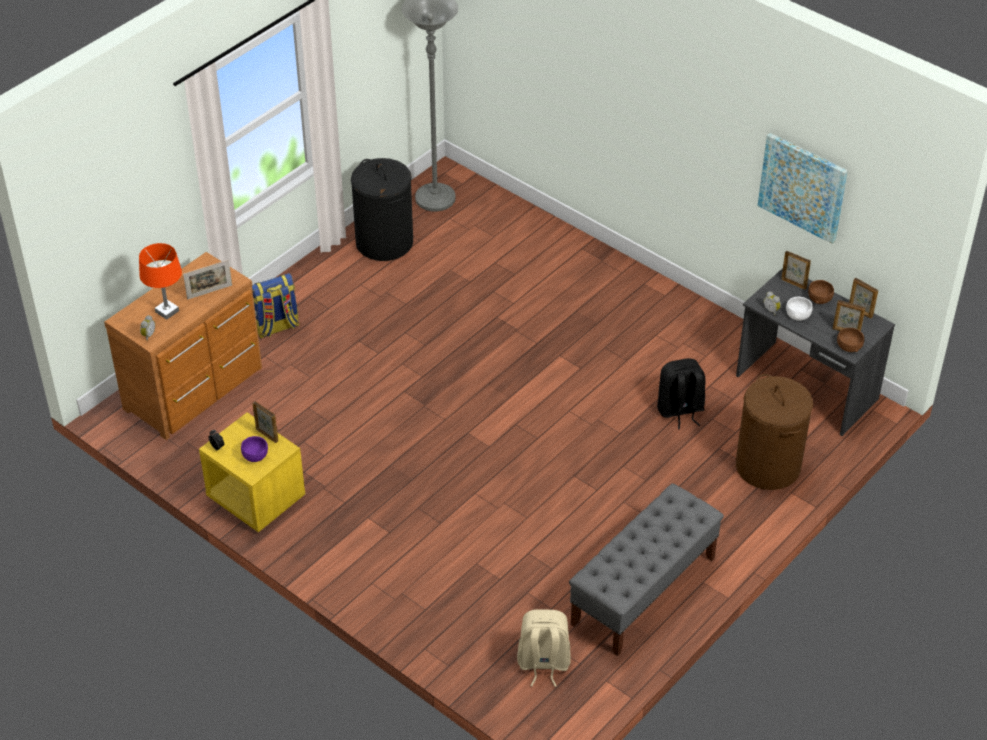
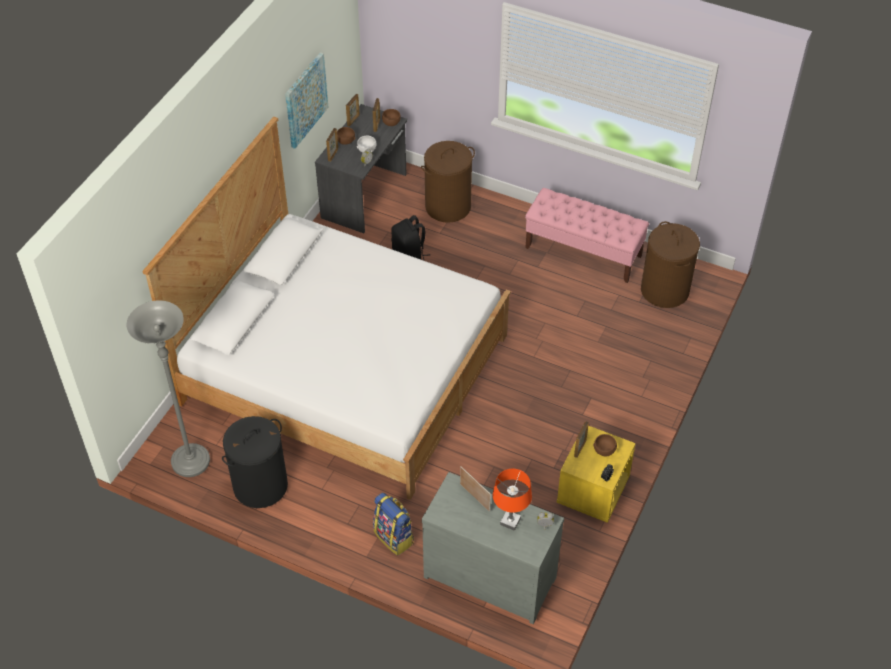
camera: 105 degrees left, 5 degrees up
(196, 389) = (490, 574): brown dresser -> grey dresser
(255, 455) = (604, 450): purple bowl -> brown bowl
(516, 325) = (345, 369): none -> bed
(543, 663) = (665, 290): beige backpack -> brown laundry basket
(643, 591) = (583, 252): grey bench -> pink bench

